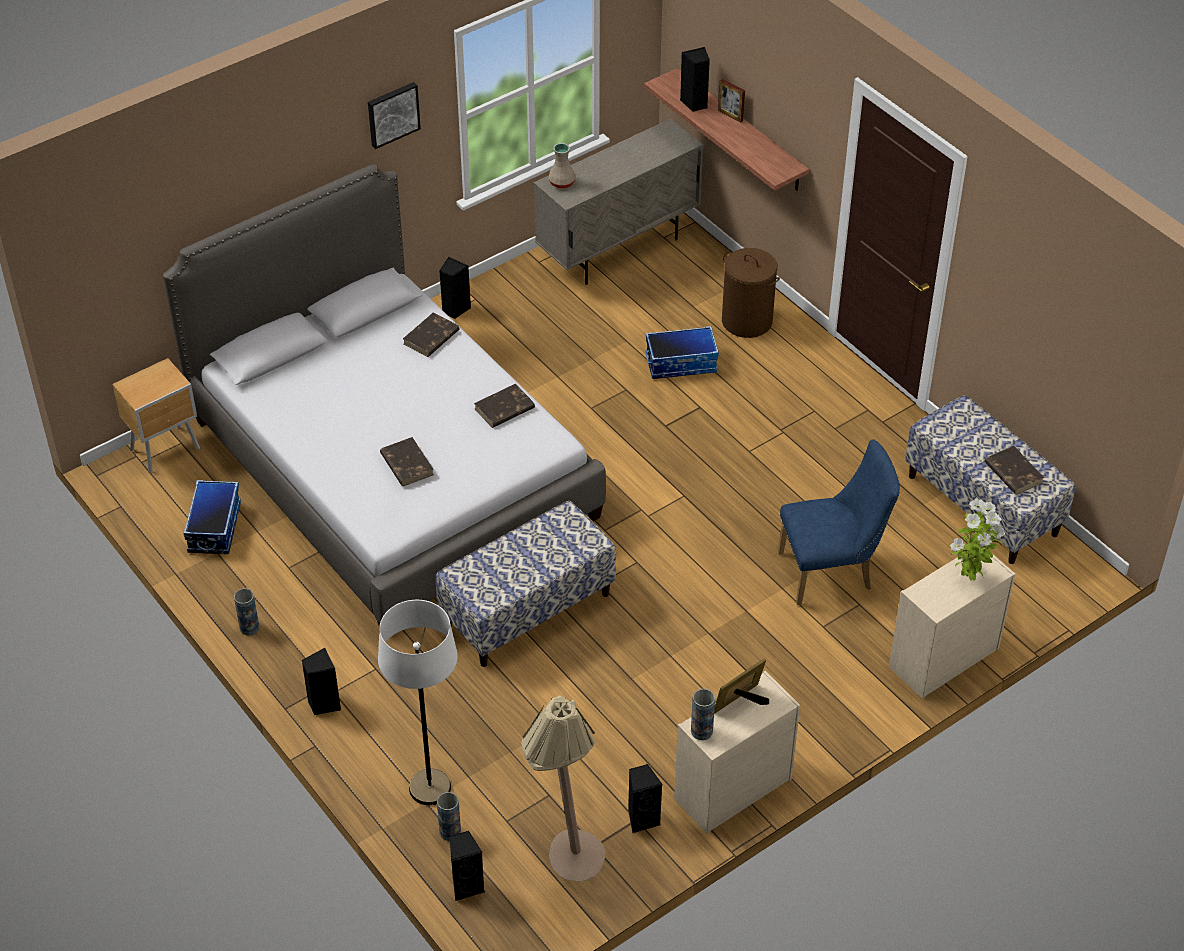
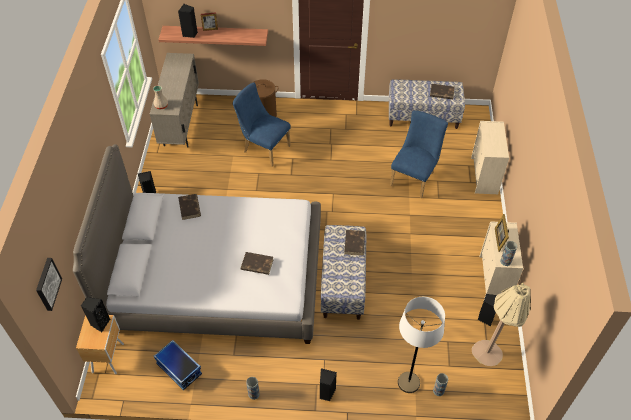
camera: 50 degrees left, 5 degrees up
(392, 114) = (100, 115): picture -> picture (47, 284)
(466, 885) = (472, 403): black speaker -> black speaker (100, 323)
(504, 409) = (259, 211): brown book -> brown book (354, 244)
(681, 363) = (263, 148): storage box -> blue chair
(968, 576) = (494, 134): potted plant -> none

